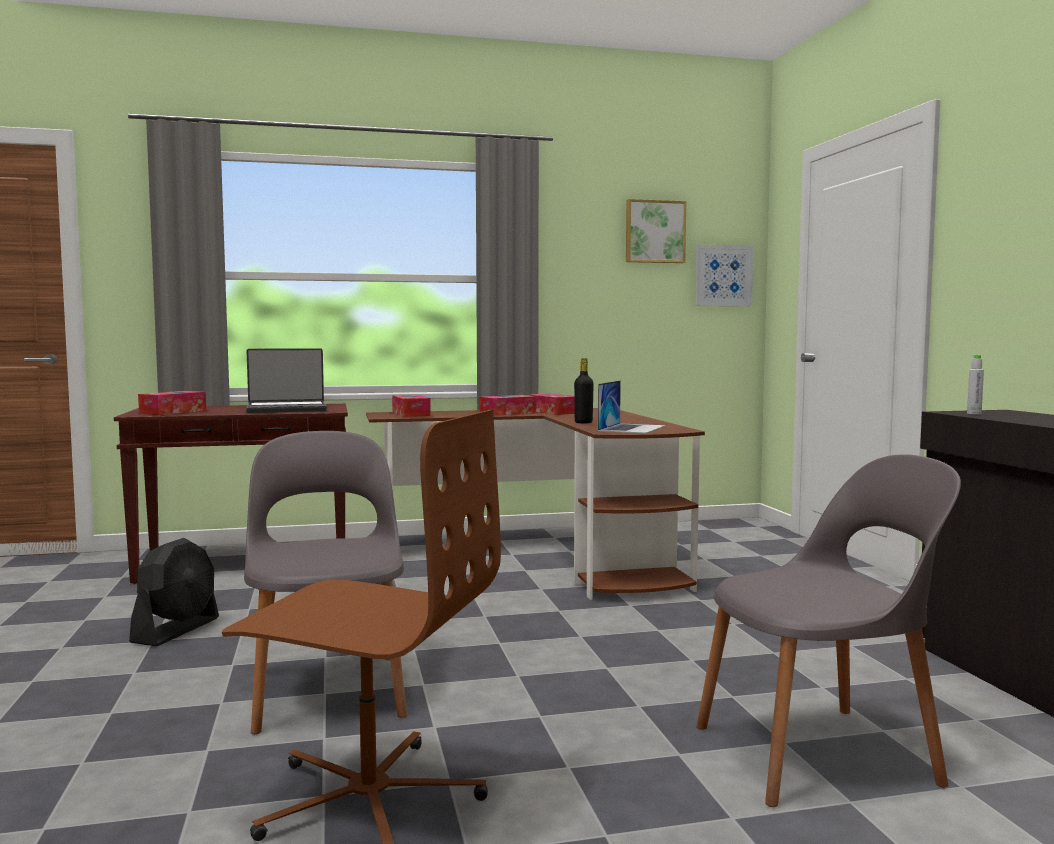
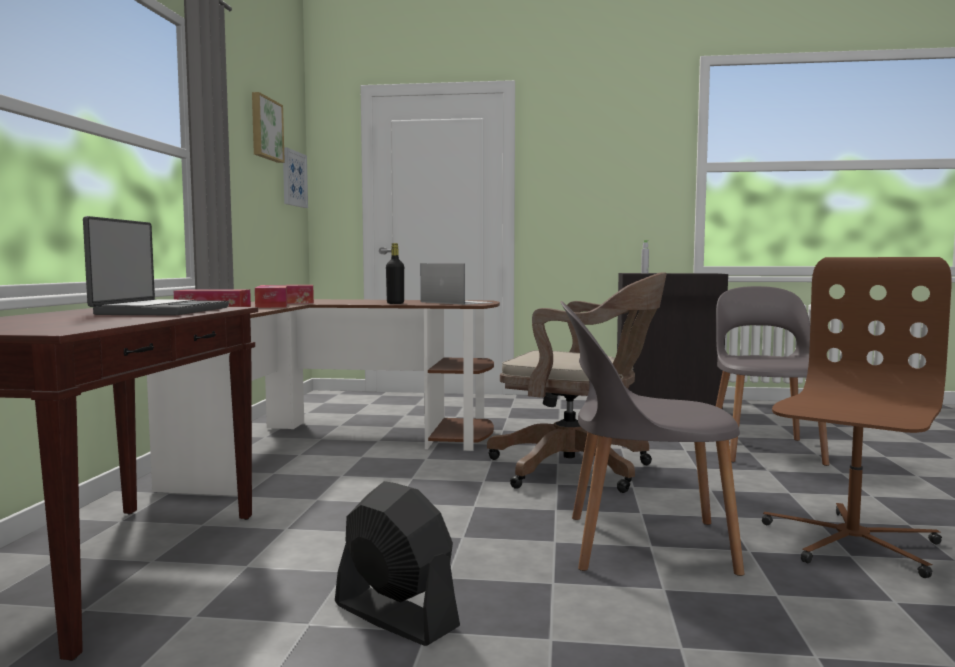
camera: 70 degrees left, 0 degrees up
(173, 412) = (54, 325): tissue box -> none
(560, 647) = (578, 470): none -> brown office chair

